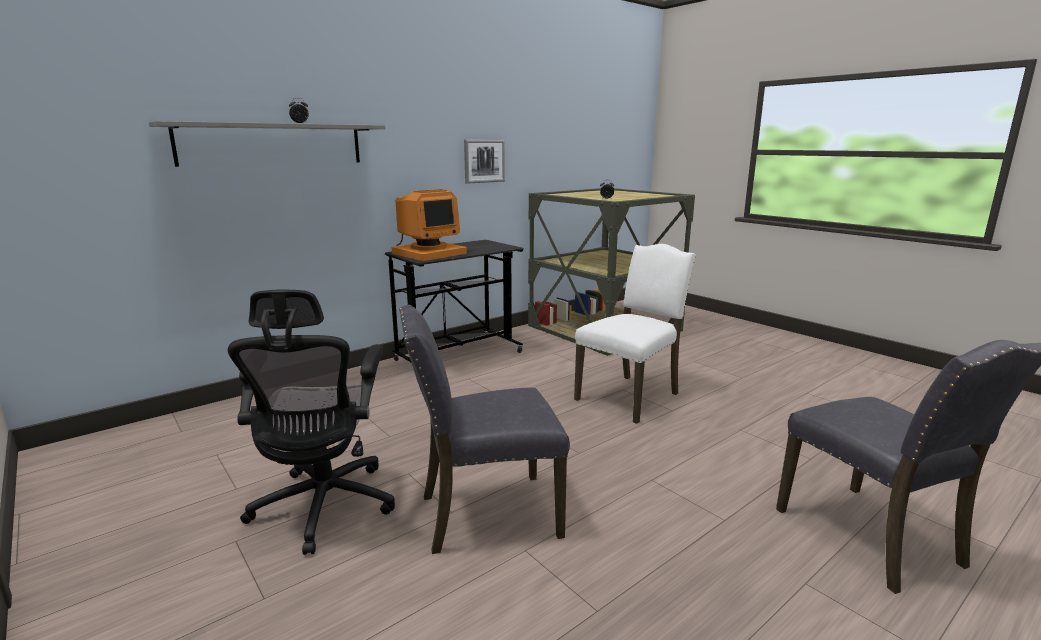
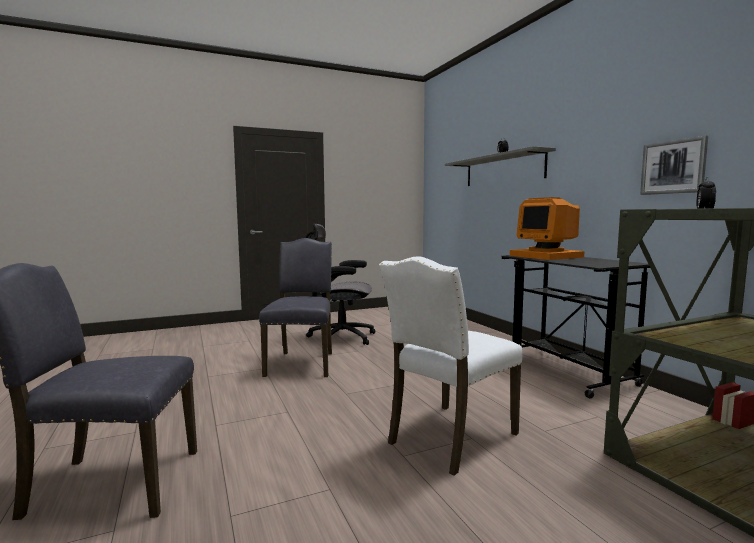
camera: 105 degrees right, 10 degrees down
(630, 396) = (449, 438): white chair -> white chair turned 75 degrees clockwise

